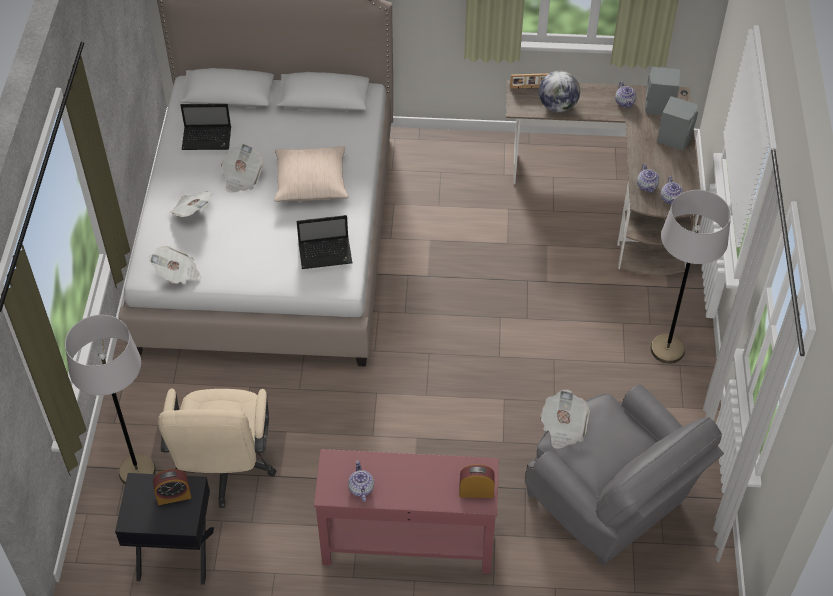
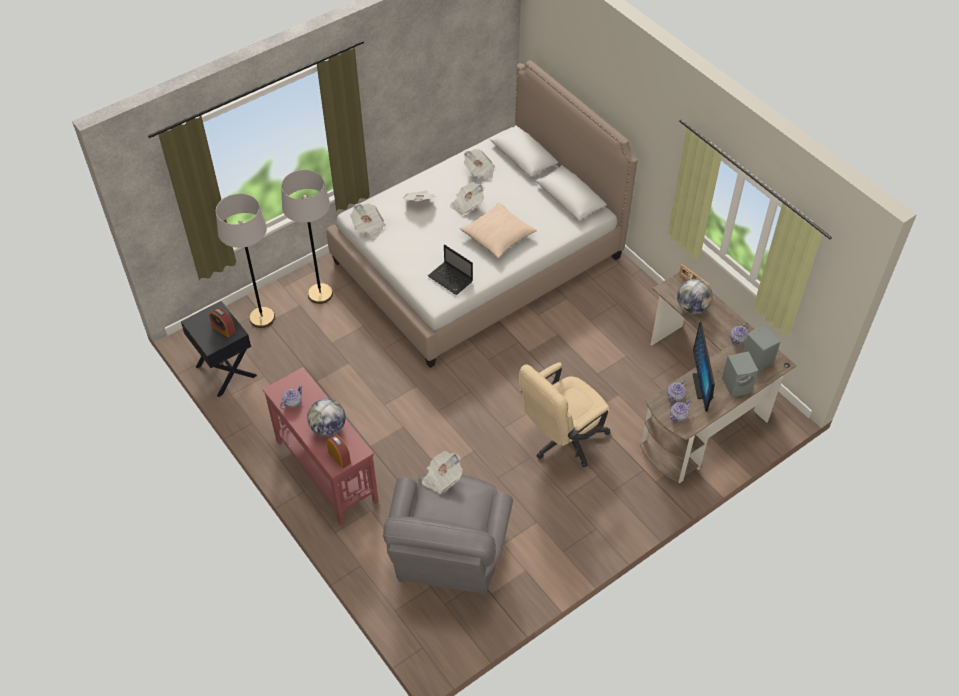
camera: 50 degrees right, 0 degrees up
(208, 139) = (479, 171): laptop -> newspaper
(225, 470) = (297, 354): beige office chair -> beige office chair (562, 440)
(427, 477) = (328, 428): none -> globe
(653, 160) = (702, 385): none -> monitor
(667, 350) = (601, 513): grey floor lamp -> grey floor lamp (320, 294)

